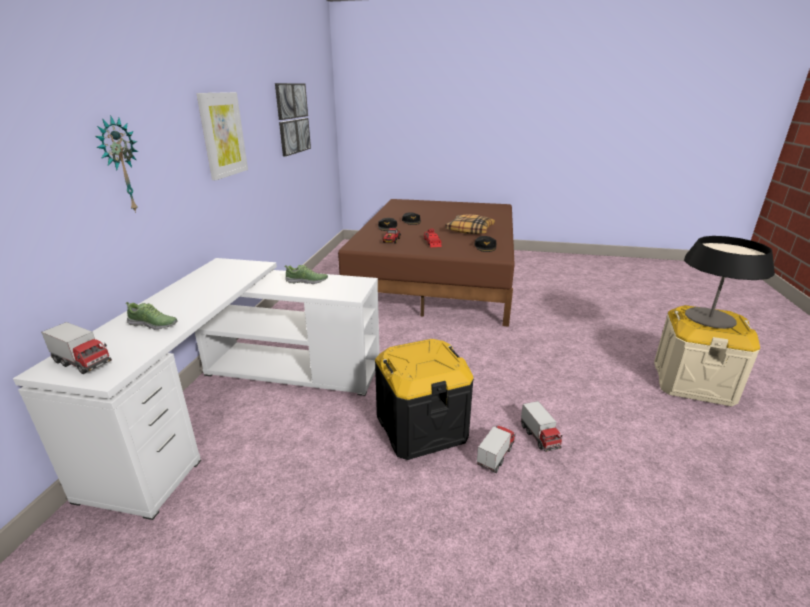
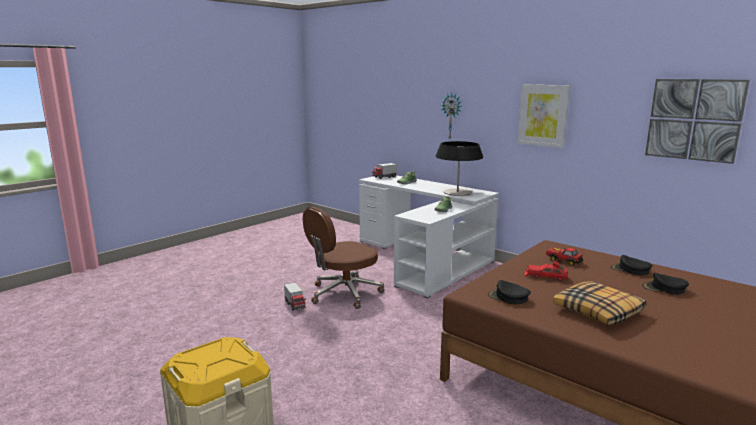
camera: 120 degrees right, 10 degrees down
(421, 427) = (344, 293): black storage box -> brown office chair
(539, 437) = (287, 323): toy truck -> none
(710, 318) = (218, 357): table lamp -> table lamp (457, 192)

